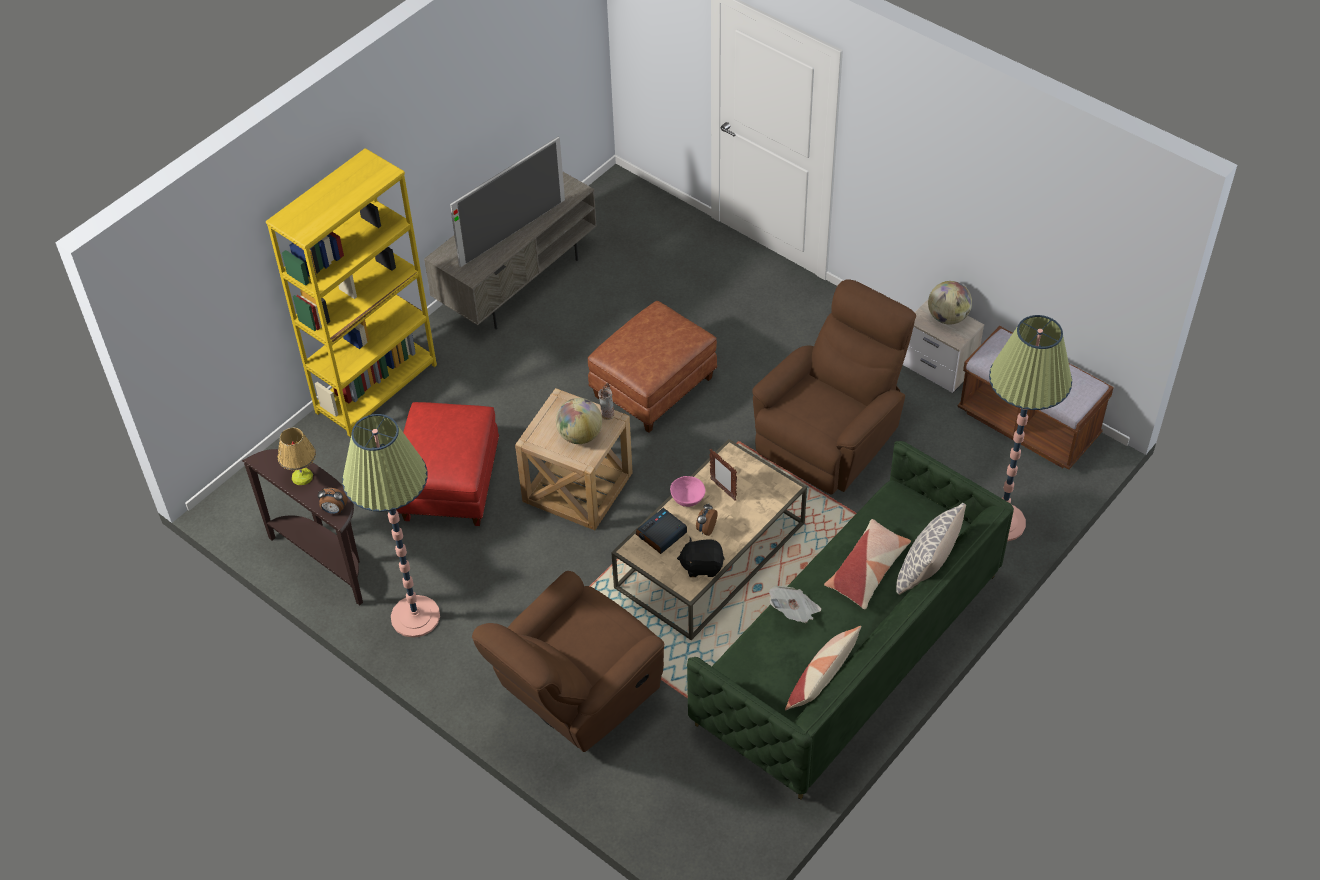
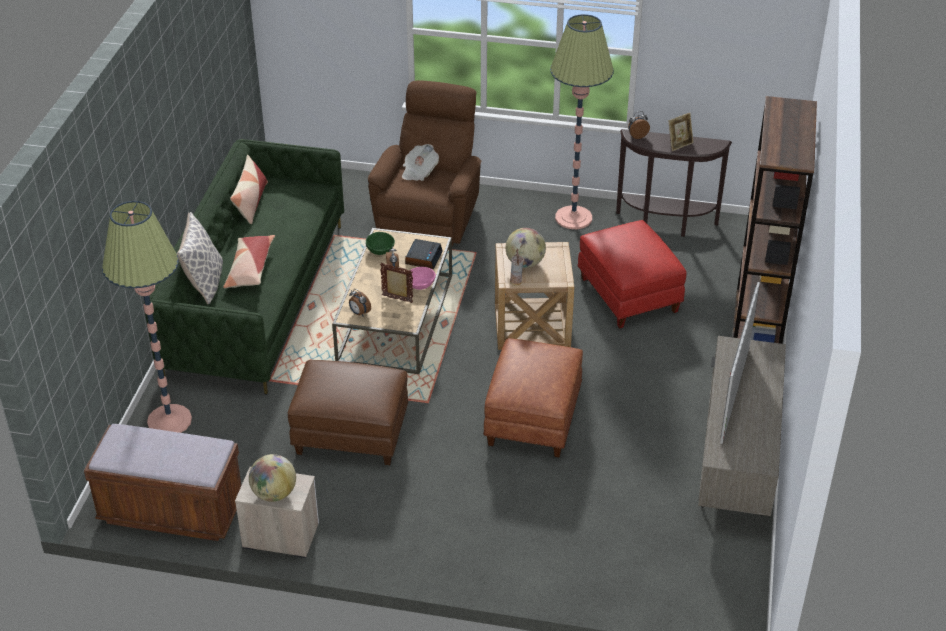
camera: 150 degrees right, 10 degrees down
(302, 477) = (679, 144): table lamp -> picture frame
(377, 388) = (755, 335): yellow bookcase -> brown bookcase
(702, 566) = (380, 250): black plush toy -> green bowl
(772, 488) = (359, 313): none -> alarm clock
(794, 611) = (291, 229): newspaper -> newspaper (419, 172)
(831, 437) = (350, 434): brown armchair -> brown ottoman

